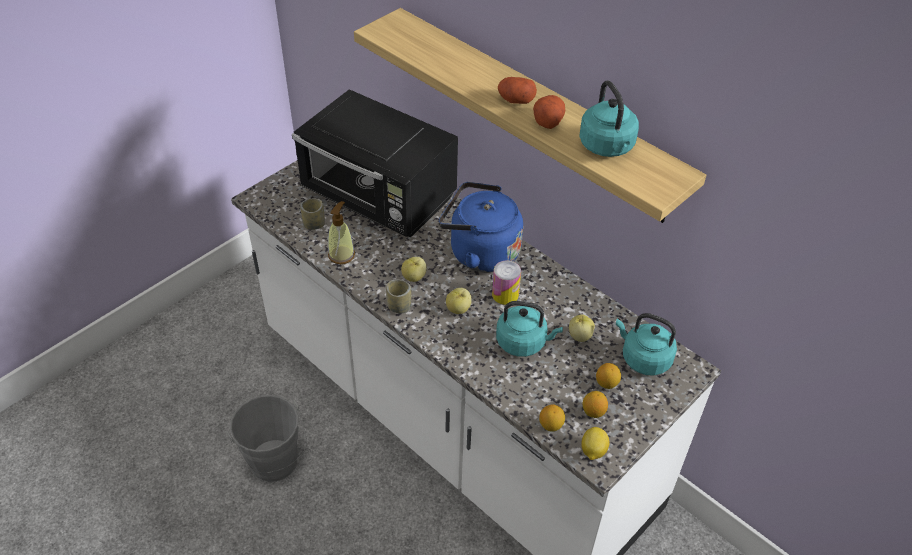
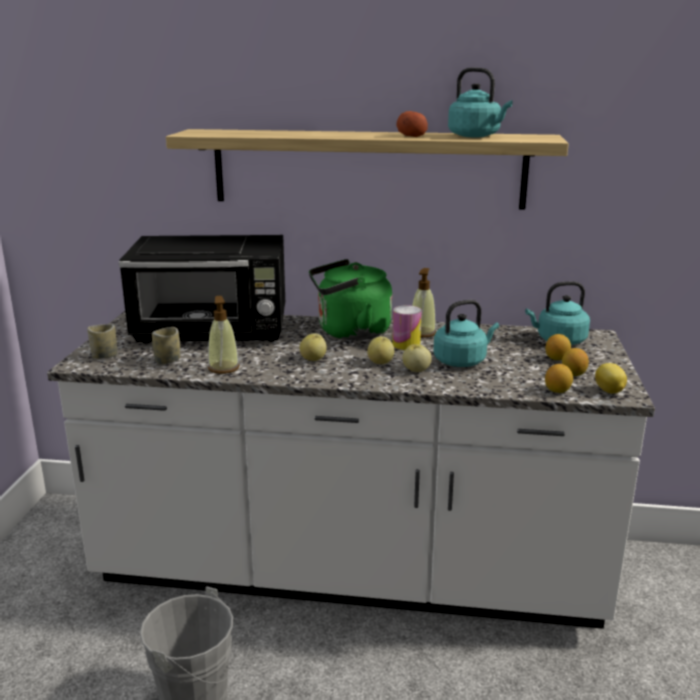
camera: 35 degrees left, 25 degrees down
(399, 306) = (326, 377): cup -> cup (104, 356)
(479, 252) = (349, 332): blue kettle -> green kettle
(515, 100) = (368, 135): potato -> none
(538, 283) = (422, 333): none -> soap dispenser
(579, 336) = (497, 345): apple -> apple (416, 370)

